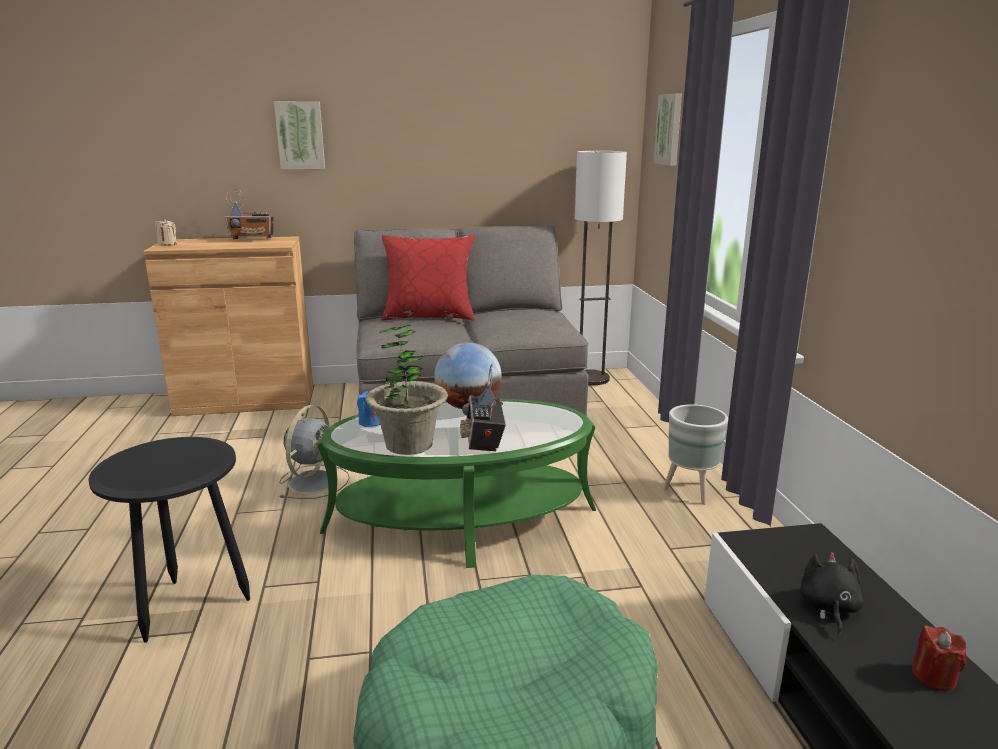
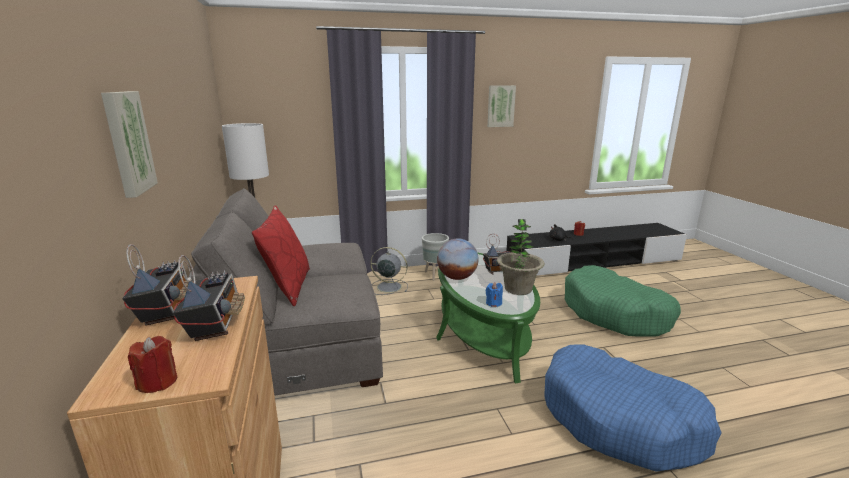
camera: 95 degrees left, 0 degrees up
(167, 244) = (158, 382): beige candle -> red candle
(189, 604) = (620, 419): black side table -> blue dog bed
(219, 245) = (215, 324): none -> radio
(314, 481) = (450, 402): grey fan -> grey fan (388, 287)
(670, 129) = (281, 105): picture -> picture (500, 106)

